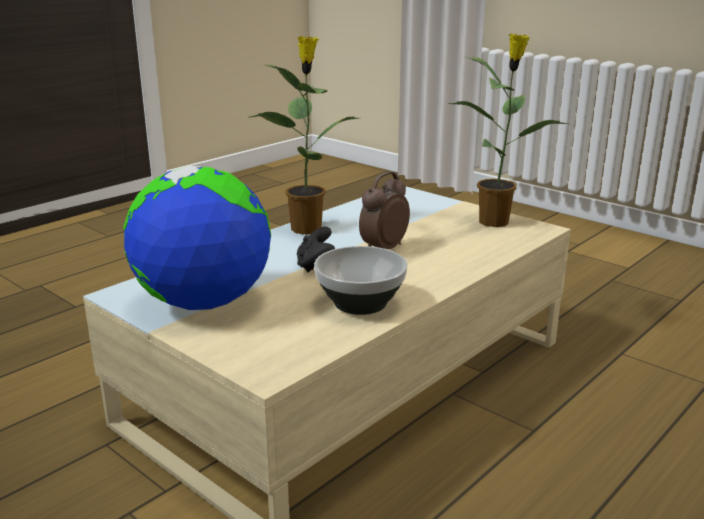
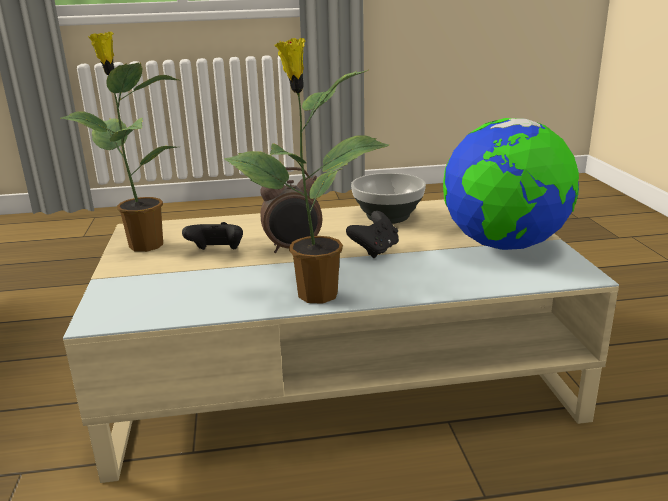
camera: 140 degrees left, 0 degrees up
(431, 231) = (217, 252): none -> black game controller

